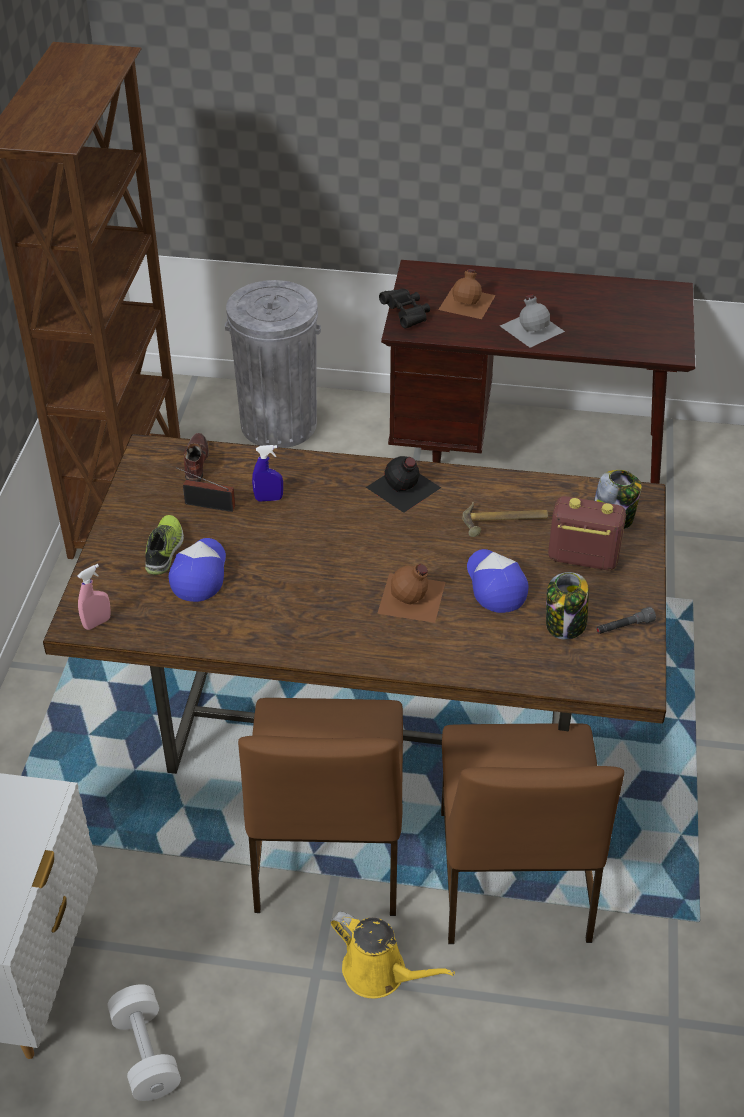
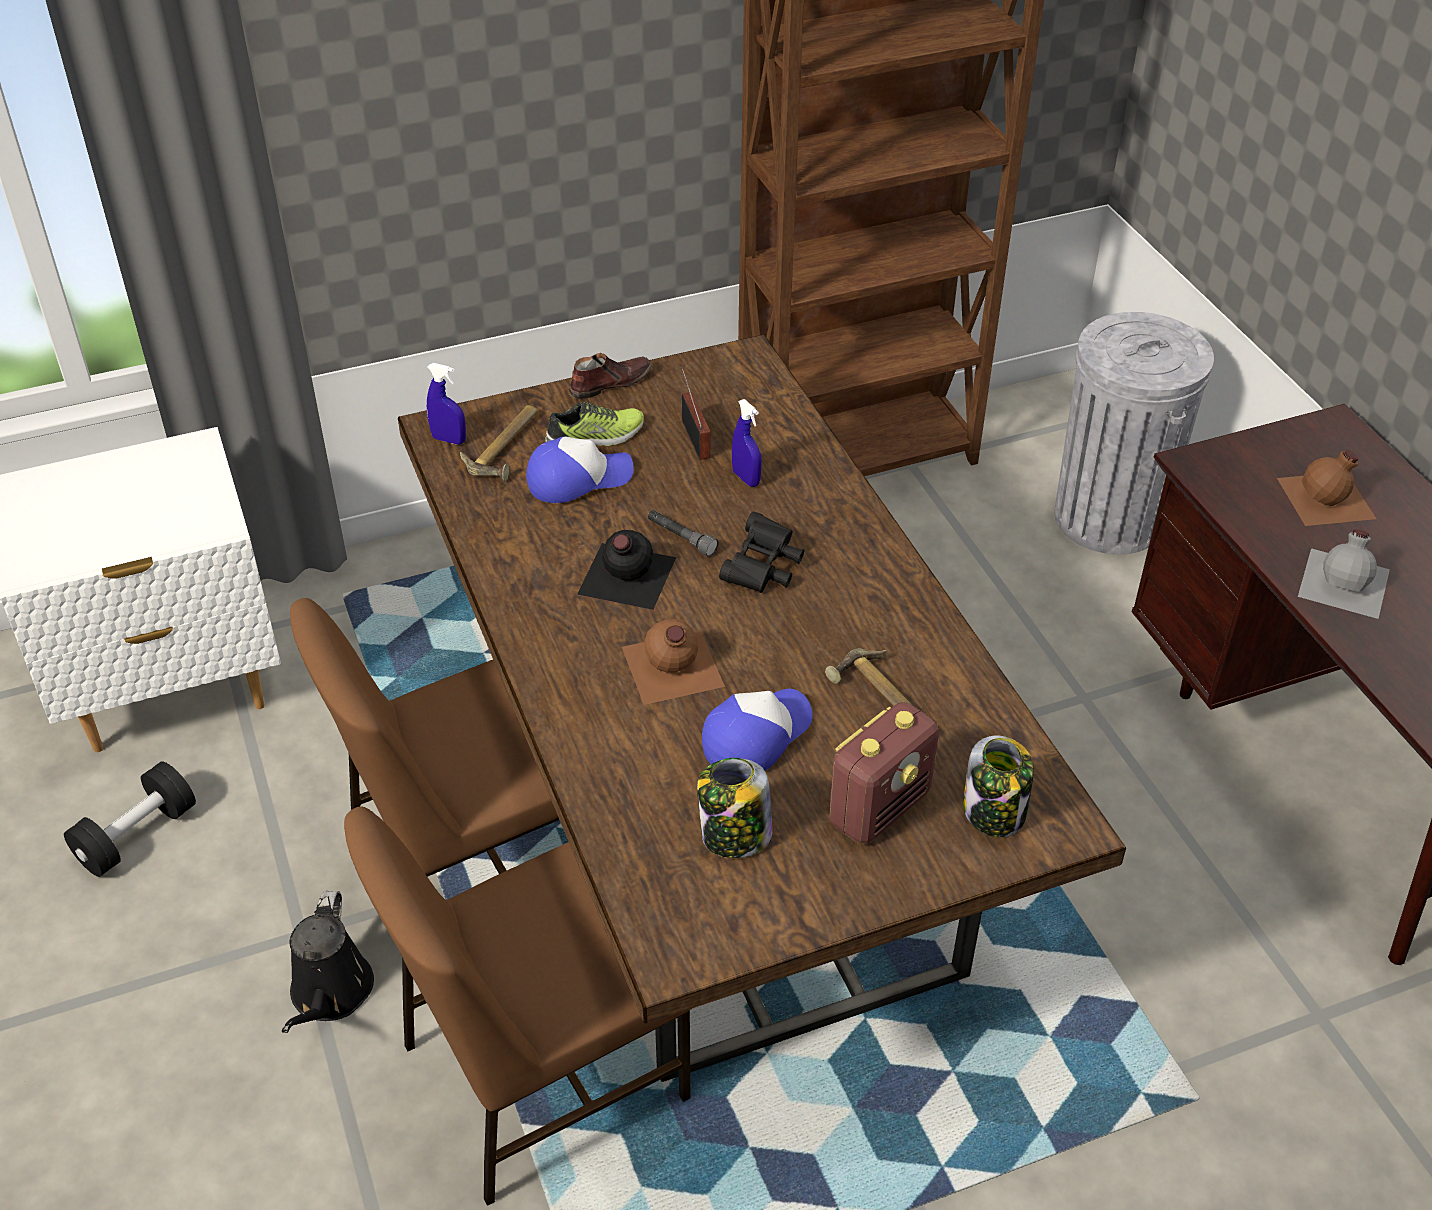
camera: 60 degrees right, 0 degrees up
(97, 623) = (449, 439): pink spray bottle -> blue spray bottle
(134, 596) = (508, 447): none -> hammer
(146, 1053) = (137, 835): white dumbbell -> black dumbbell
(195, 462) = (757, 398): brown shoe -> brown shoe (610, 383)
(380, 973) = (330, 994): yellow watering can -> black watering can
(403, 488) = (866, 581): black bottle -> black bottle (625, 576)
(406, 315) = (1230, 455): black binoculars -> black binoculars (763, 569)
(582, 558) = (879, 807): radio -> radio turned 60 degrees clockwise
(624, 627) = (776, 902): grey flashlight -> grey flashlight (681, 538)

